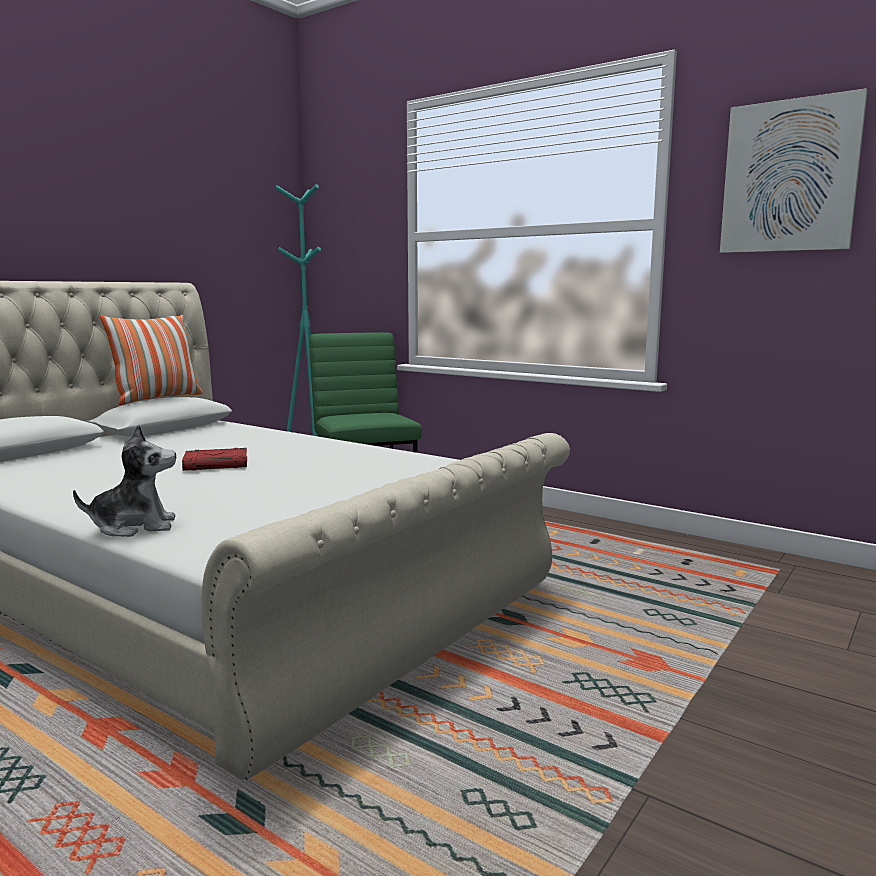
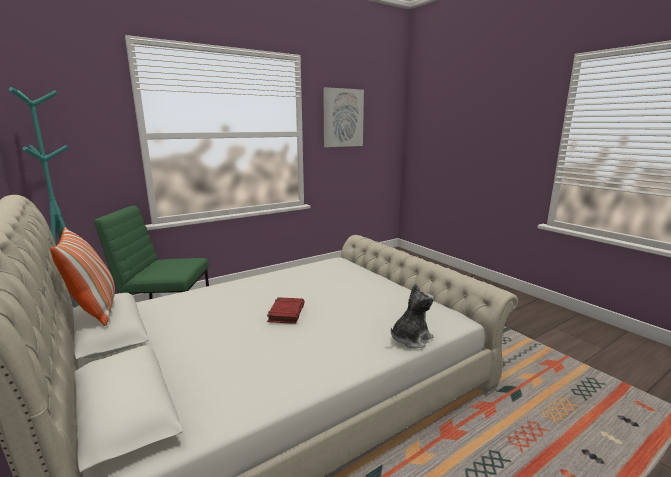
camera: 70 degrees left, 5 degrees up
(134, 526) = (410, 339): plush toy -> plush toy turned 45 degrees clockwise

